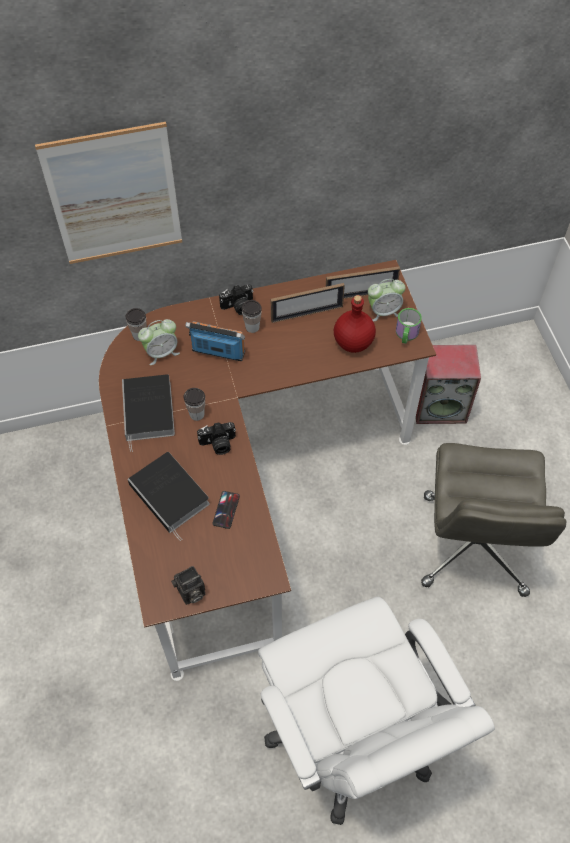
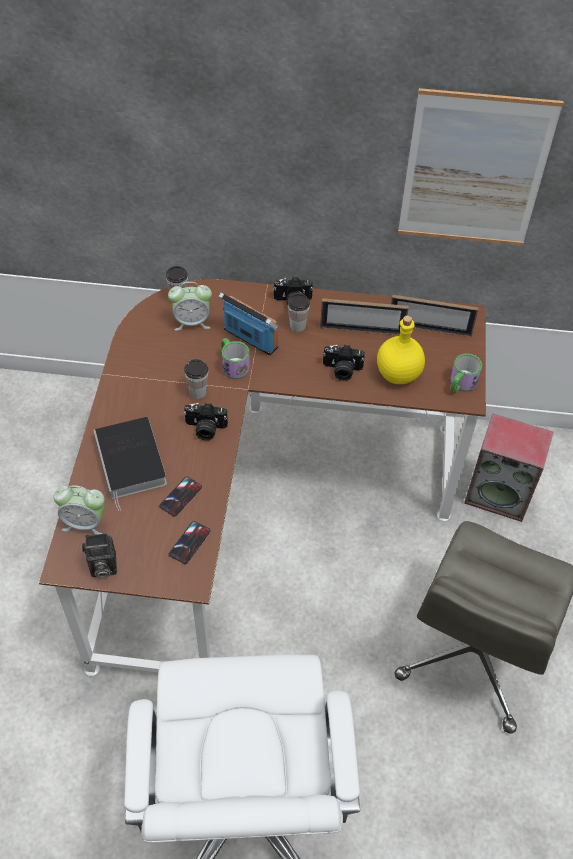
camera: 20 degrees right, 5 degrees down
(114, 196) = (180, 133): picture -> picture (474, 171)
(149, 412) = (151, 375): book -> none
(215, 380) = (233, 365): none -> mug
(252, 546) = (189, 542): none -> phone
(306, 354) = (342, 370): none -> camera
(352, 343) = (397, 374): red bottle -> yellow bottle
(383, 311) = (447, 353): alarm clock -> alarm clock (85, 523)

